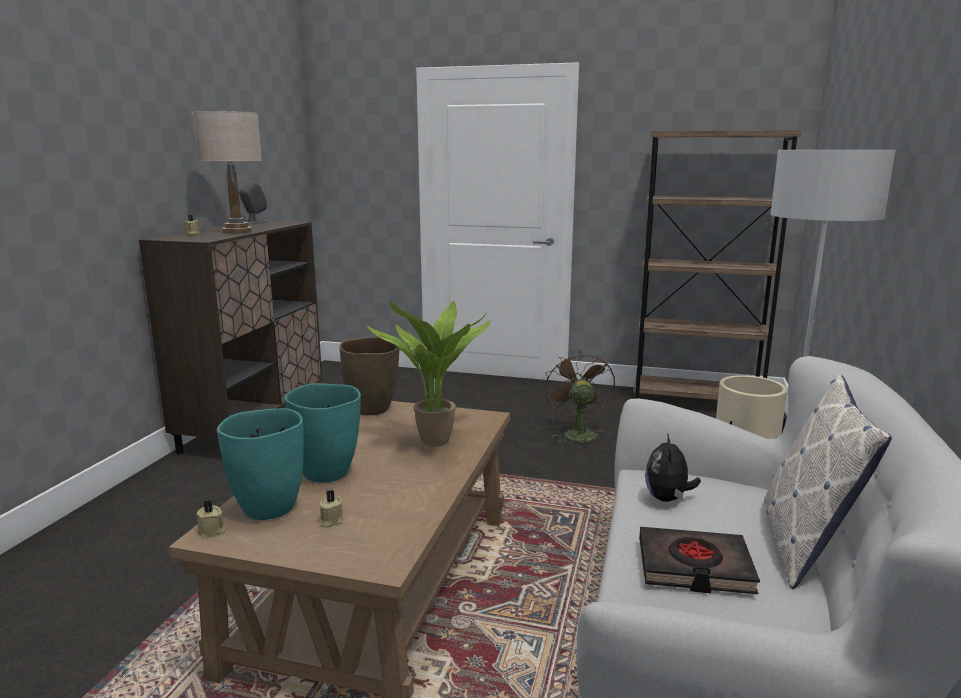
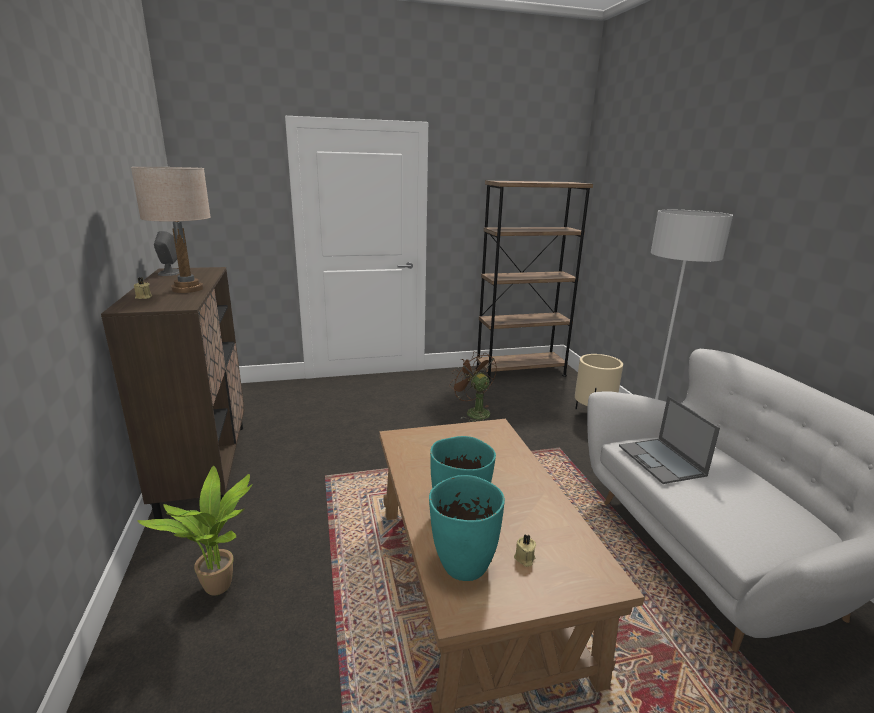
camera: 30 degrees left, 5 degrees up
(212, 531) = (453, 607): beige candle -> none
(372, 409) = (407, 440): brown vase -> none
(438, 444) = (498, 460): potted plant -> potted plant (221, 589)
(668, 499) = (662, 461): plush toy -> laptop
(694, 567) = (734, 507): black book -> none
(806, 544) = (753, 471): pillow -> none

